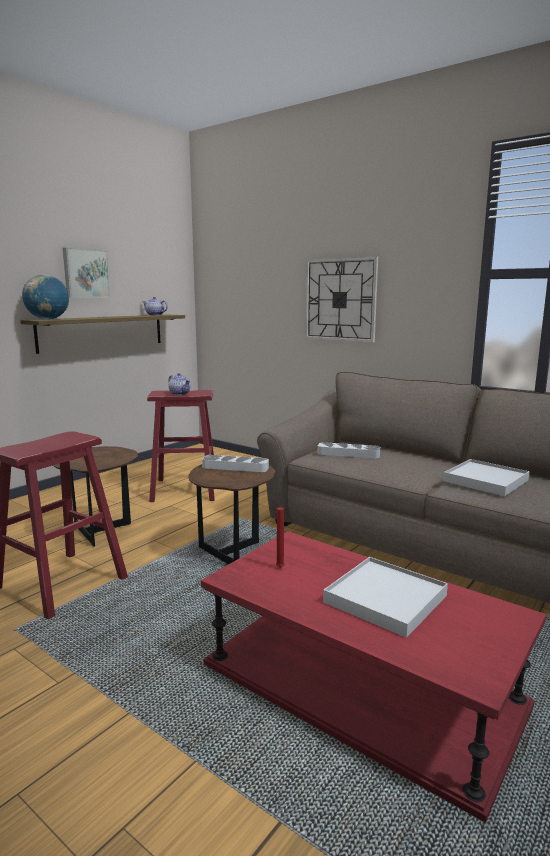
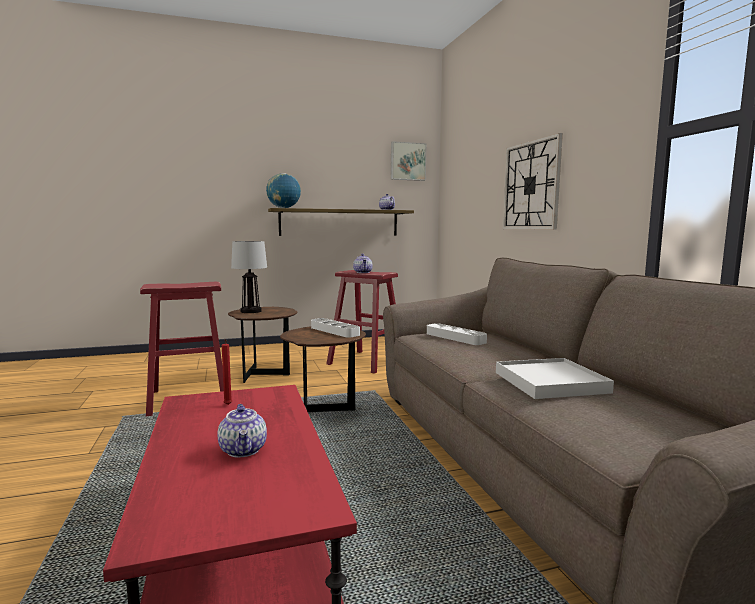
camera: 35 degrees right, 5 degrees down
(79, 459) = (251, 311): none -> table lamp
(85, 273) = (327, 174): picture -> picture (407, 161)
(385, 599) = (244, 450): white tray -> teapot

